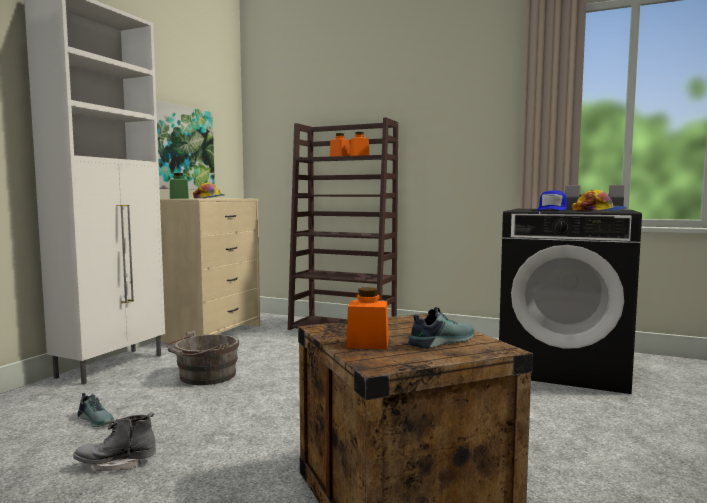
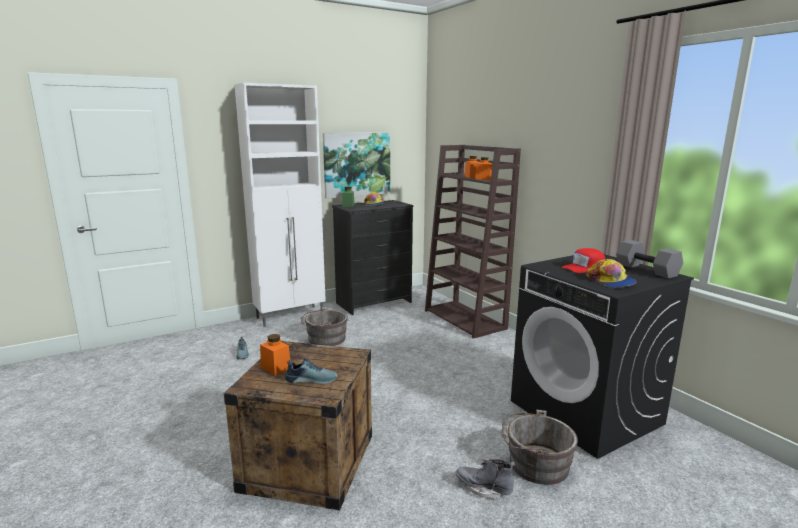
camera: 35 degrees right, 10 degrees up
(116, 464) = (220, 385): grey boot -> grey boot (484, 489)
(214, 333) = (374, 303): beige dresser -> black dresser
(552, 210) = (584, 267): blue cap -> red cap
(602, 413) = (535, 464): none -> grey bucket

